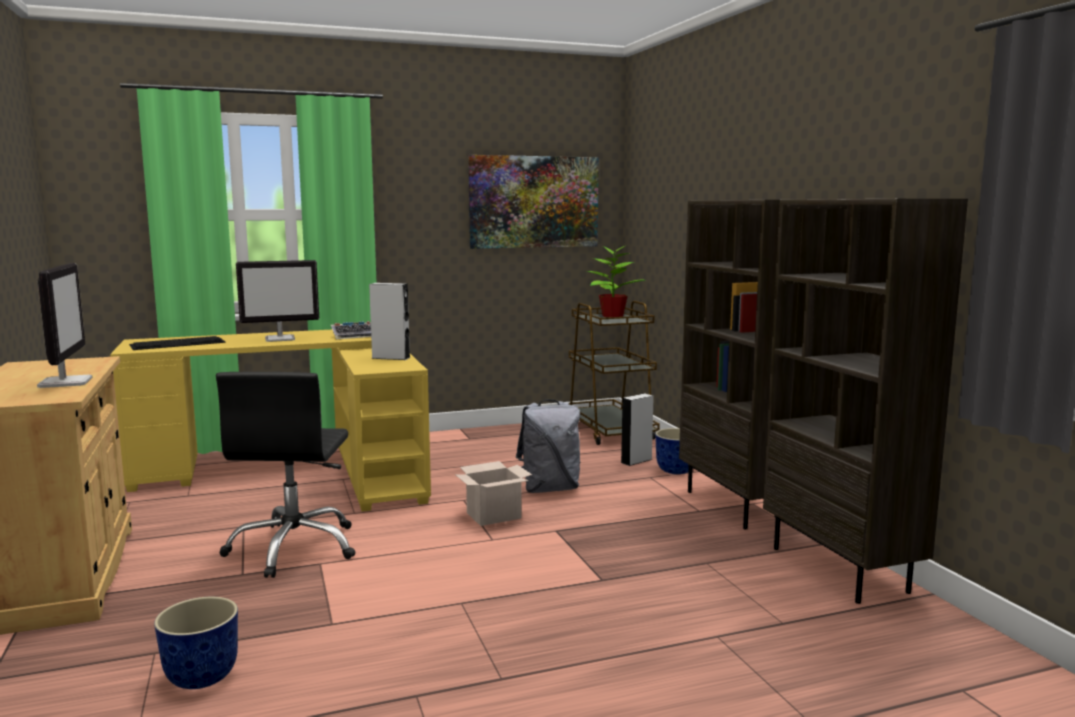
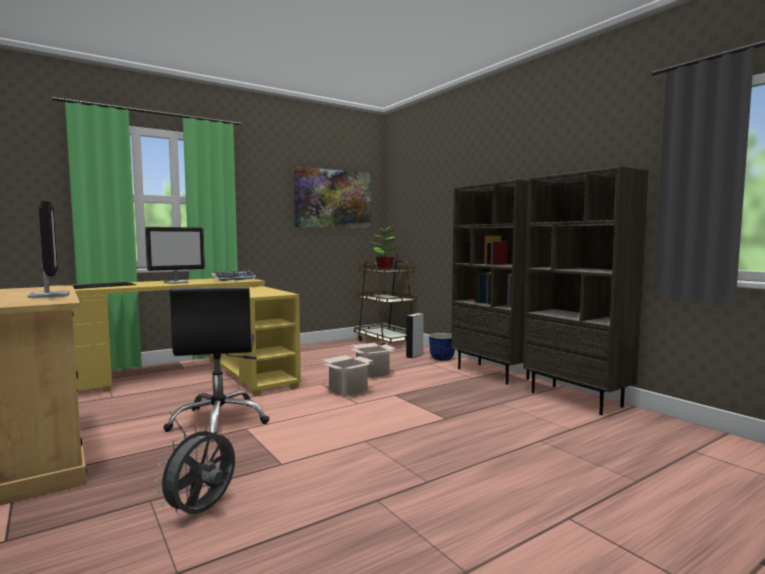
camera: 15 degrees left, 5 degrees down
(201, 678) = (202, 512): planter -> grey fan
(391, 358) = (265, 290): grey speaker -> none
(549, 489) = (373, 373): grey backpack -> cardboard box

